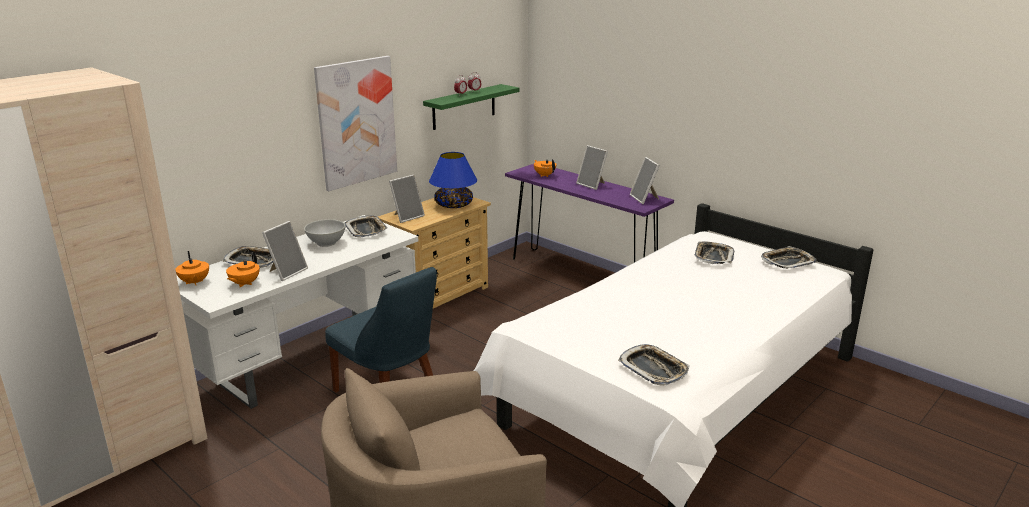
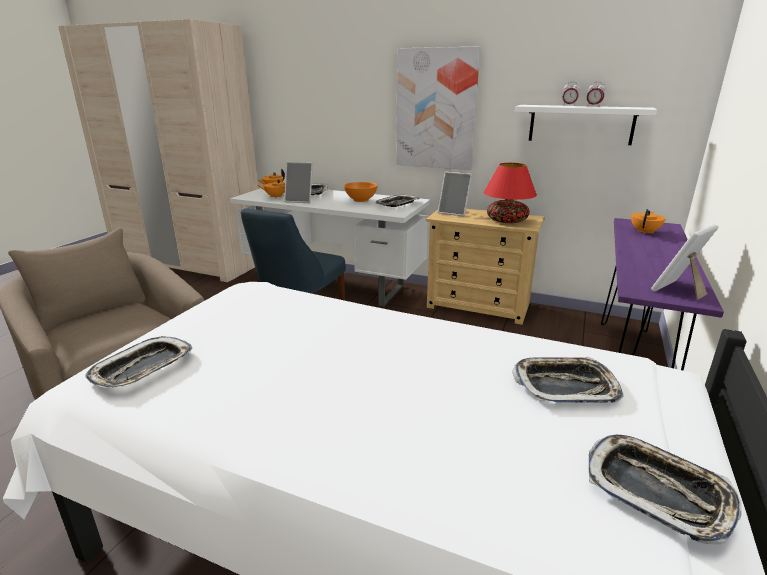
camera: 70 degrees right, 0 degrees up
(326, 243) = (361, 200): white bowl -> orange bowl
(453, 205) = (506, 220): blue table lamp -> red table lamp
(464, 107) = (581, 124): green shelf -> white shelf
(592, 185) = (666, 256): picture frame -> none

